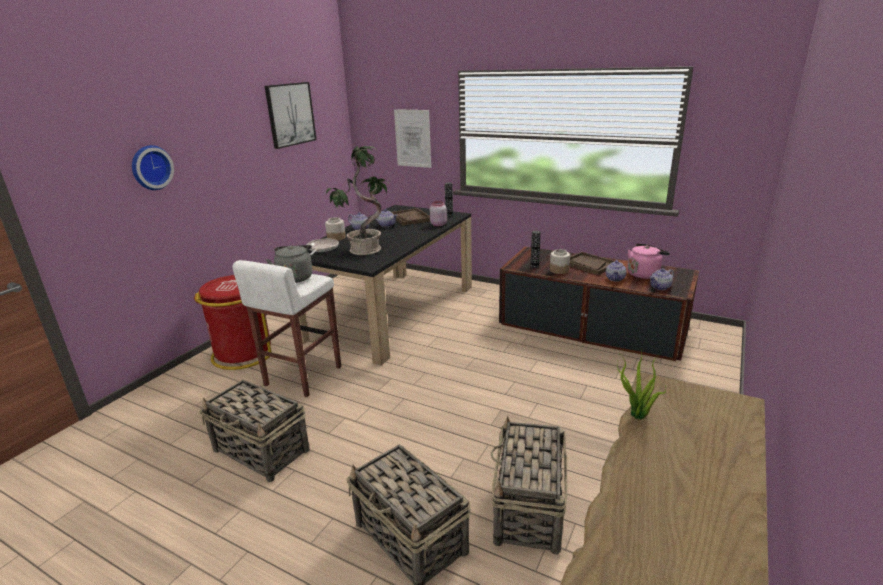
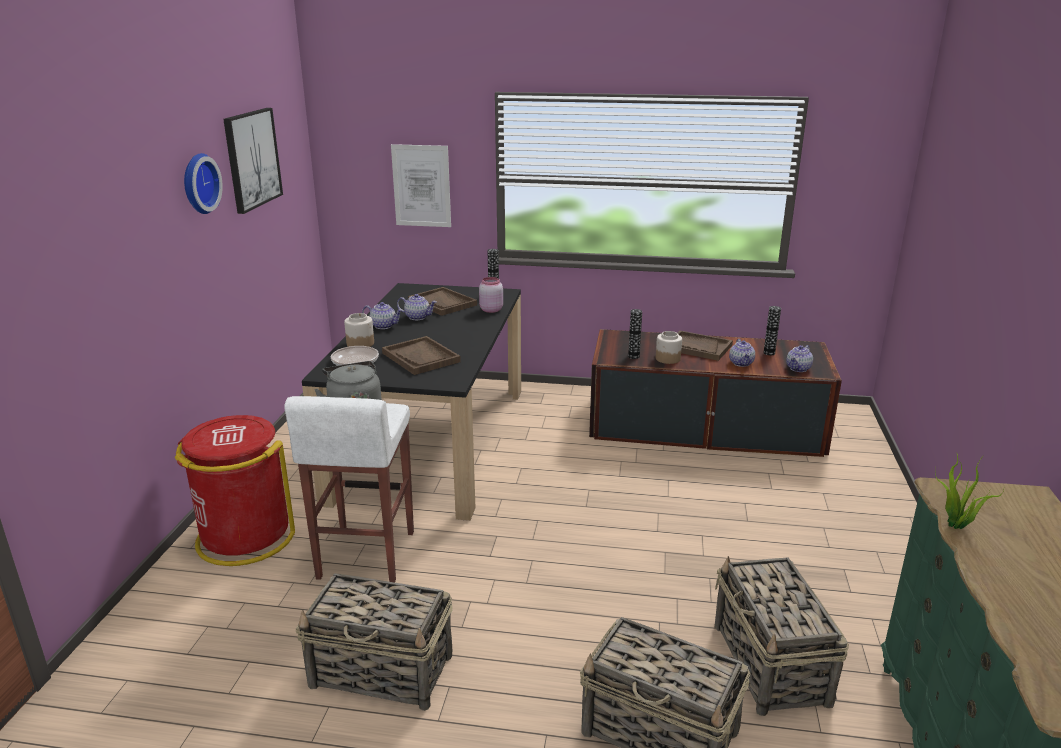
camera: 20 degrees left, 0 degrees up
(150, 167) = (104, 263): wall clock -> wall clock (198, 183)
(365, 249) = (421, 357): potted plant -> brown tray
(644, 274) = (769, 353): pink kettle -> vase

